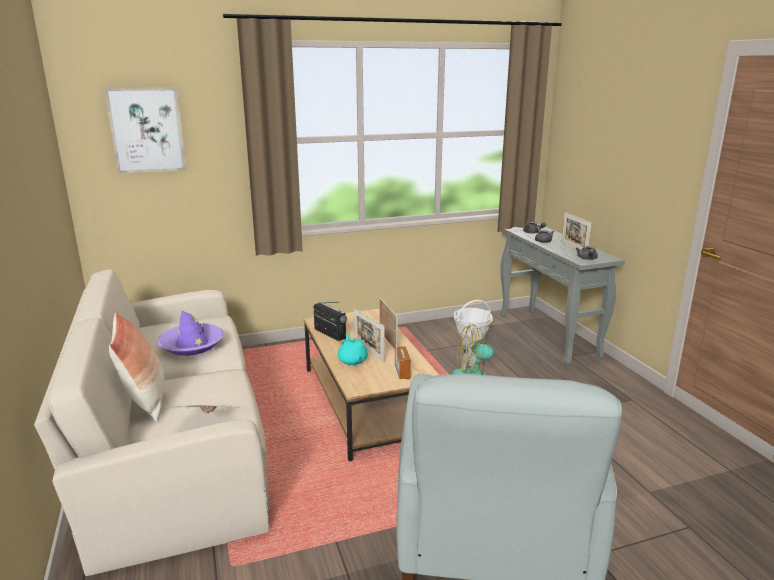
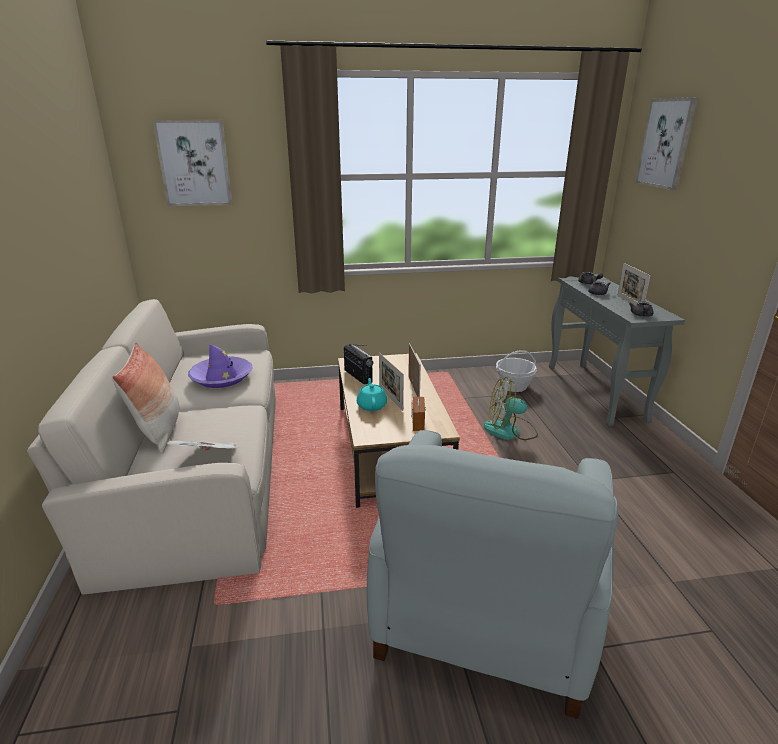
camera: 10 degrees right, 5 degrees up
(591, 105) = (666, 143): none -> picture

